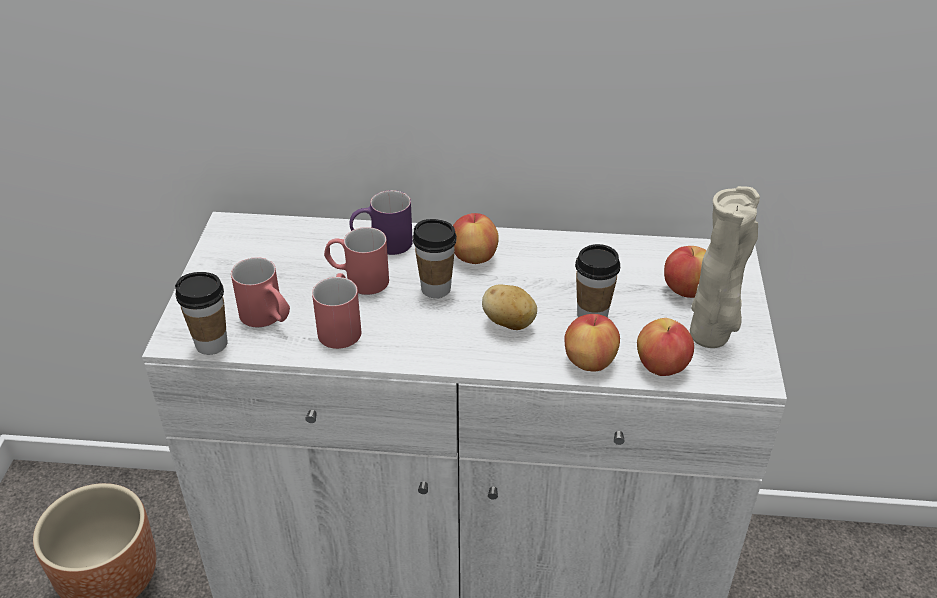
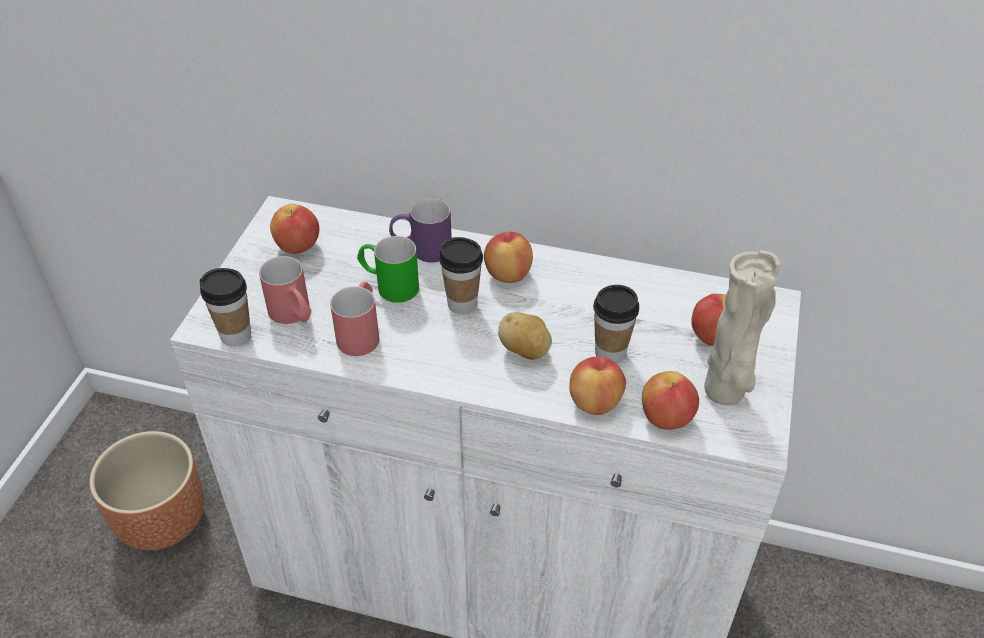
camera: 10 degrees right, 5 degrees up
(255, 254) = (298, 246): none -> apple
(357, 280) = (389, 285): red mug -> green mug

